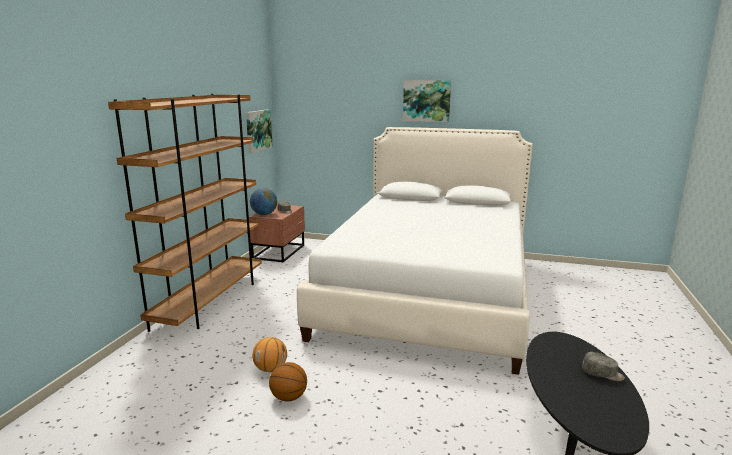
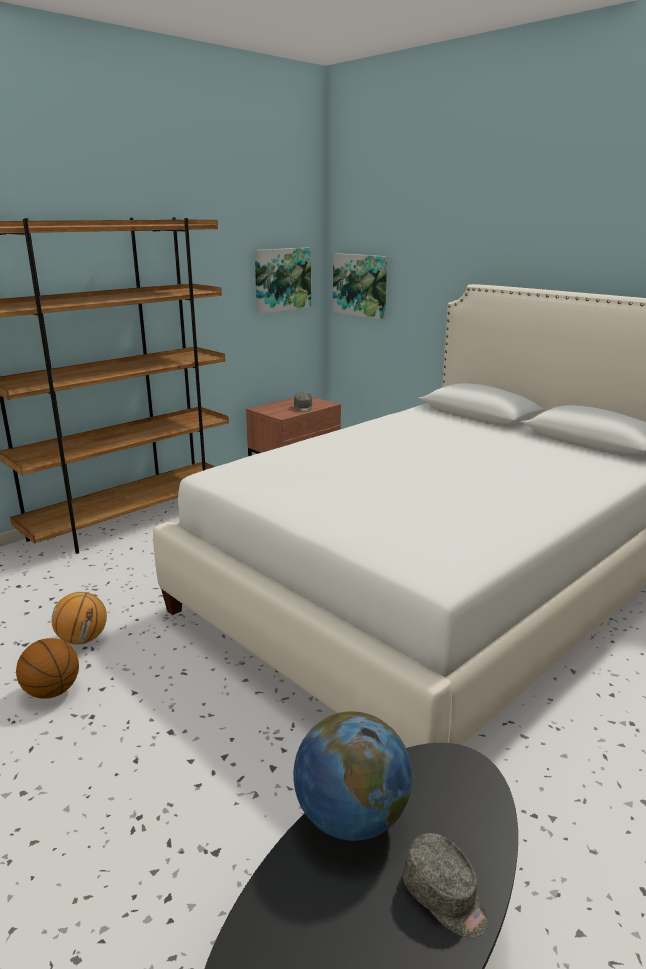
camera: 30 degrees right, 5 degrees up
(264, 214) = (269, 408): globe -> globe (351, 817)
(426, 100) = (545, 237): picture -> picture (360, 285)

